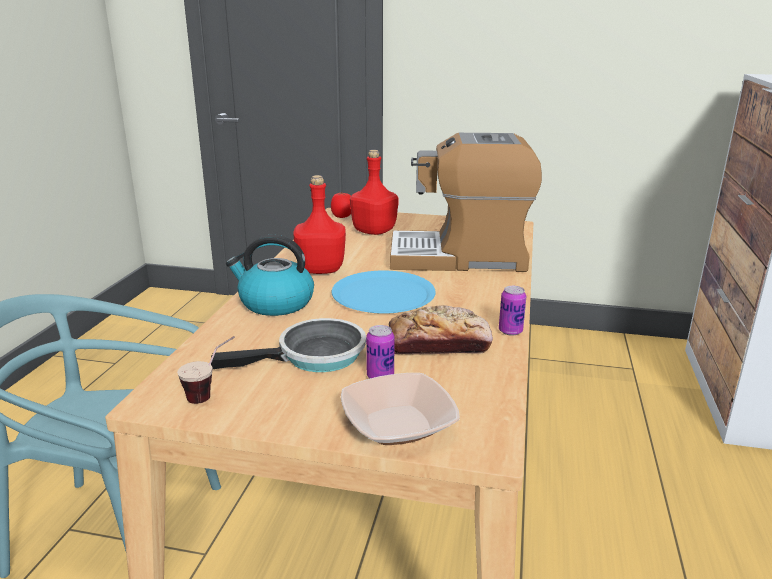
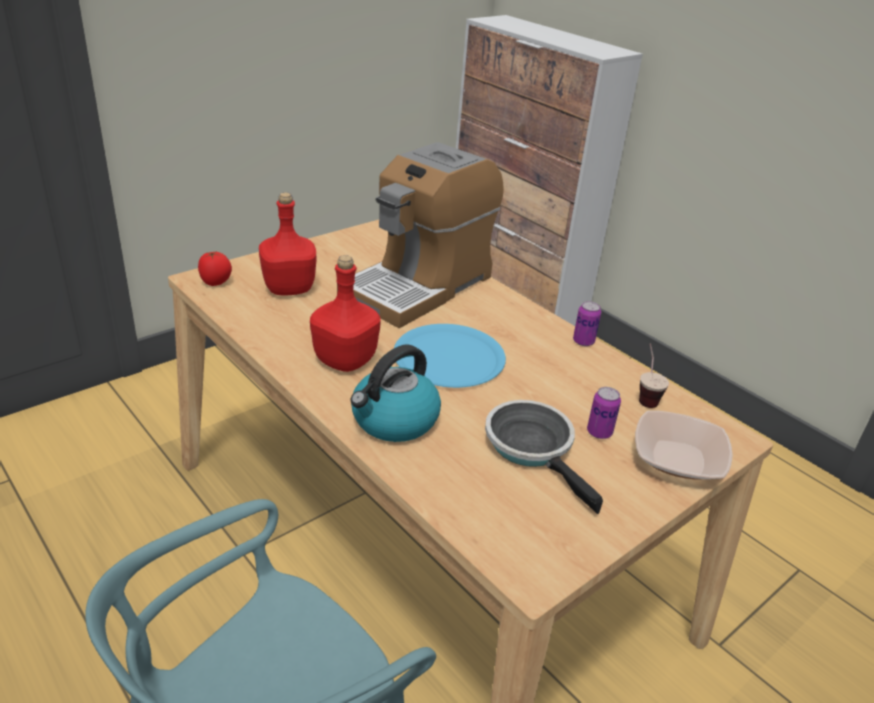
camera: 55 degrees left, 10 degrees up
(211, 393) = (548, 533): cup -> cup (645, 395)
(314, 356) = (533, 448): frying pan -> frying pan turned 45 degrees counterclockwise
(439, 343) = (572, 380): bread -> none

